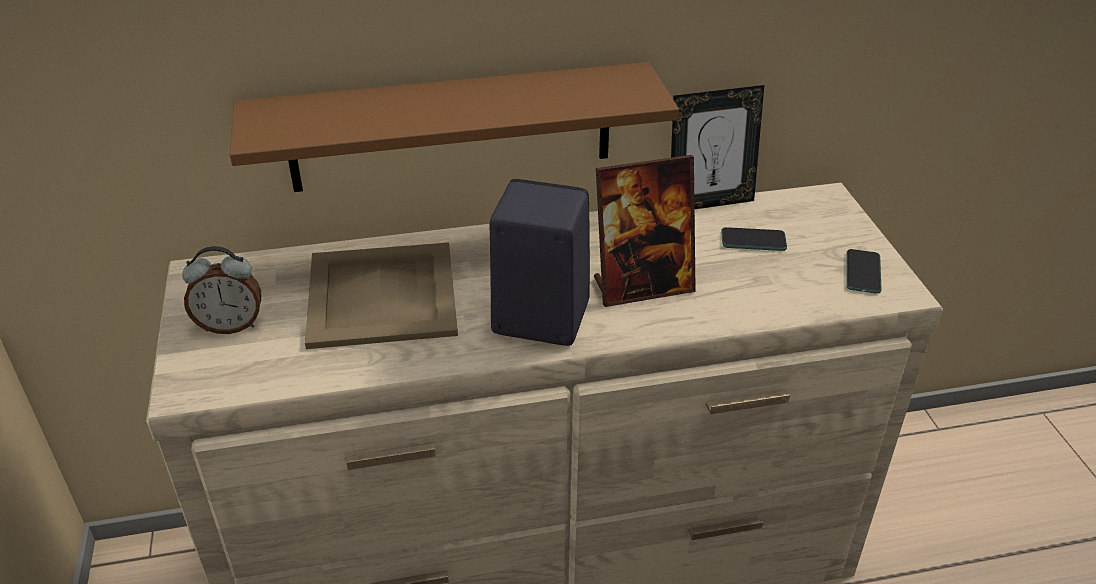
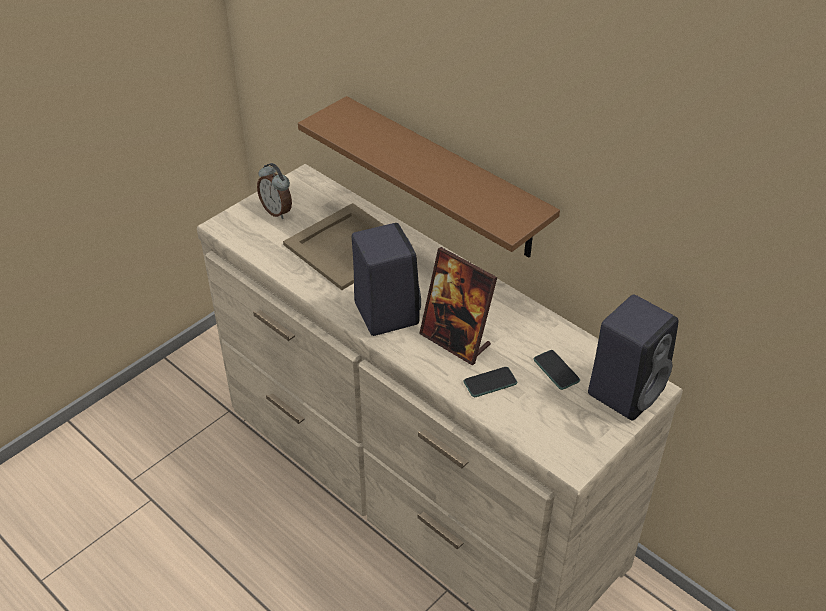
camera: 55 degrees right, 5 degrees up
(709, 202) = (577, 332): picture frame -> none
(818, 212) = (626, 390): none -> black speaker
(863, 272) = (576, 437): phone -> phone (490, 383)

